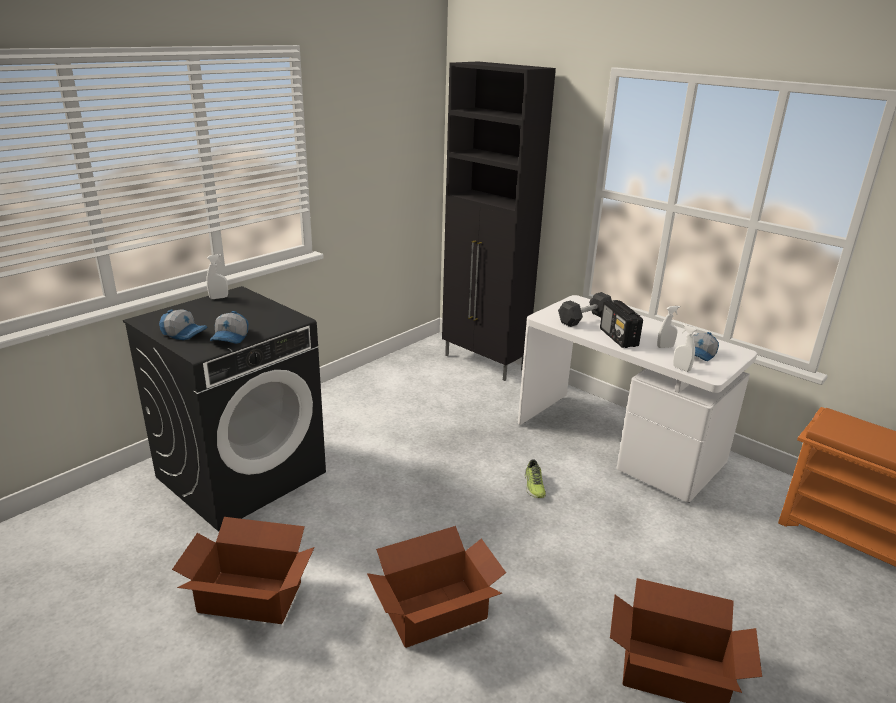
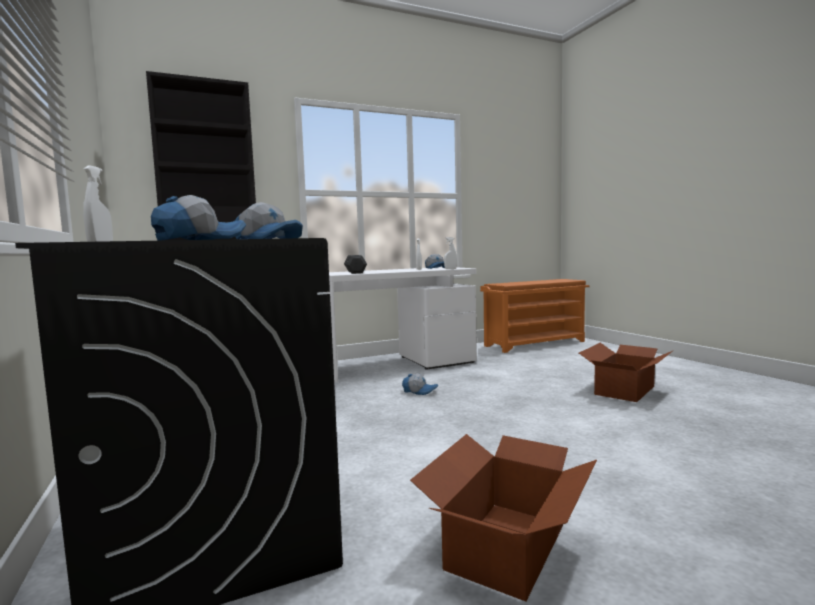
camera: 65 degrees left, 20 degrees down
(437, 613) = (560, 443): cardboard box -> none
(533, 485) = (420, 391): shoe -> cap
(618, 338) = (394, 271): radio -> none

